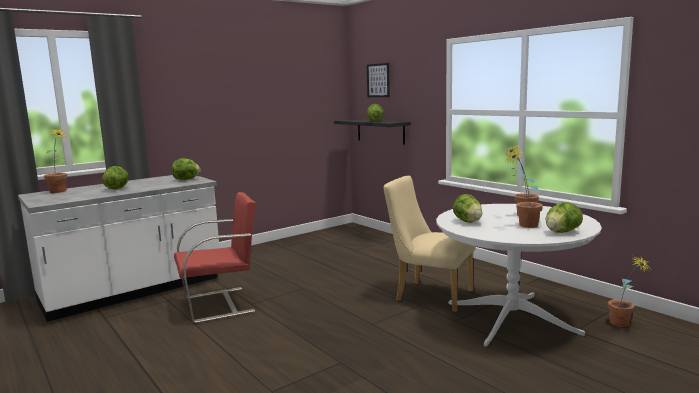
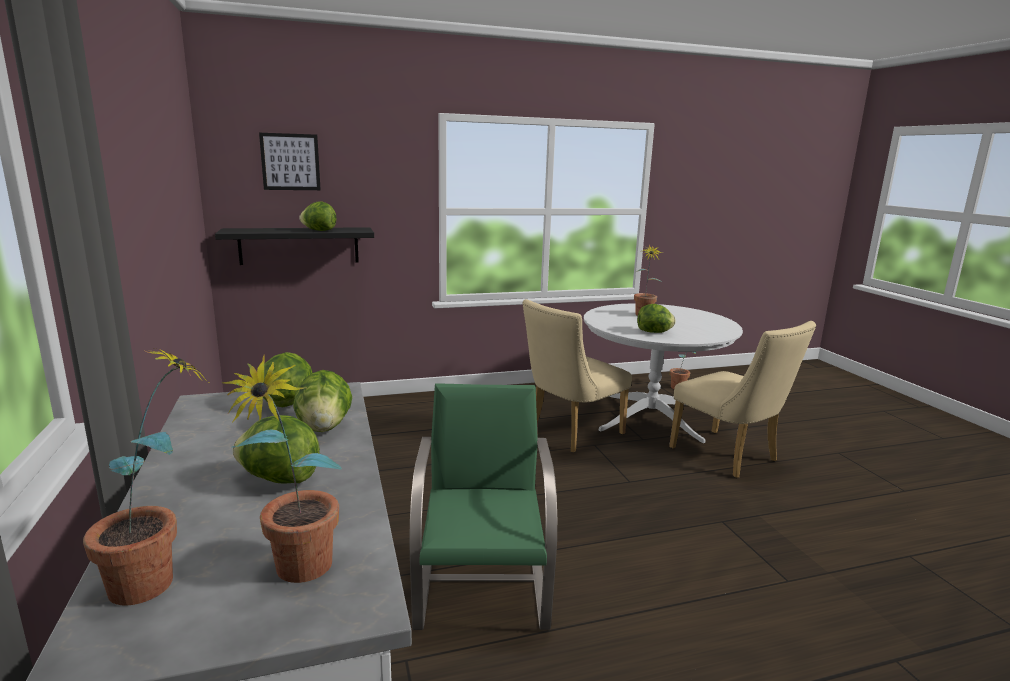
camera: 70 degrees left, 5 degrees up
(220, 304) = (483, 590): red chair -> green chair
(467, 360) = (729, 457): none -> beige chair
(523, 225) = (682, 323): potted plant -> potted plant (296, 576)
(561, 232) = (711, 320): lettuce -> lettuce (325, 427)

